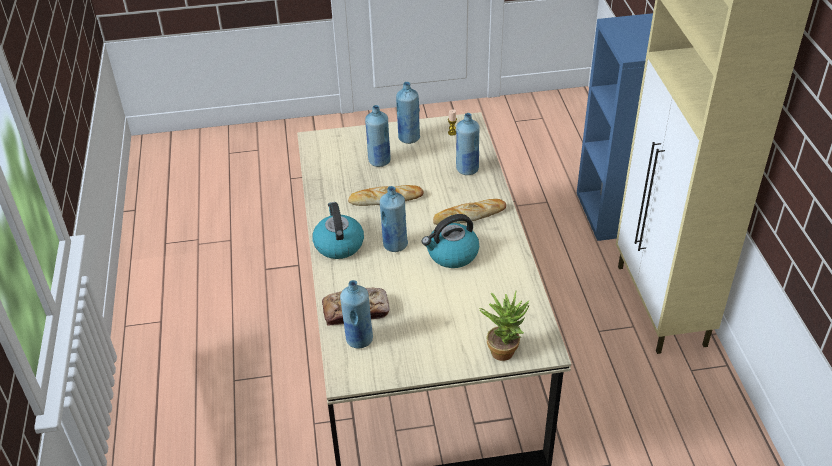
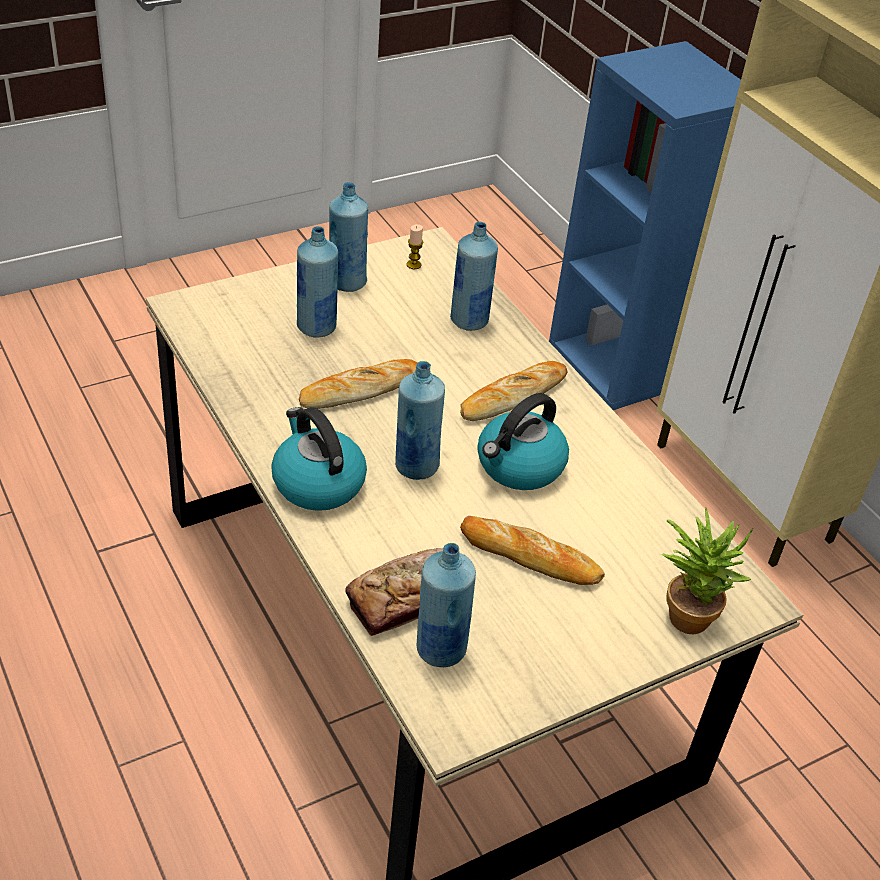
camera: 25 degrees left, 0 degrees up
(431, 303) = (530, 557): none -> bread

